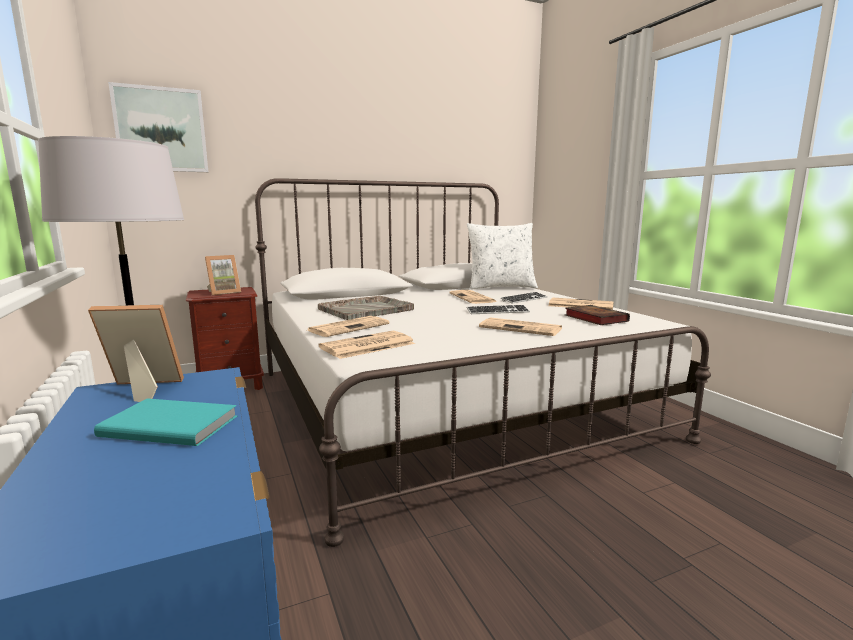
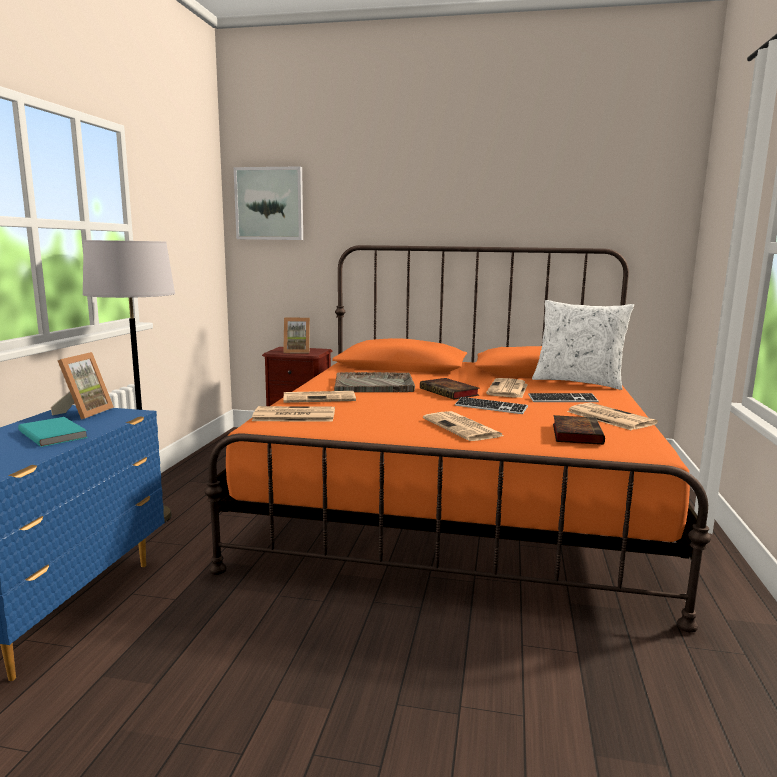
camera: 35 degrees right, 0 degrees up
(141, 390) = (84, 413): picture frame -> picture frame turned 75 degrees clockwise
(441, 306) = (450, 392): none -> book
(446, 402) = (456, 501): white bed -> orange bed

